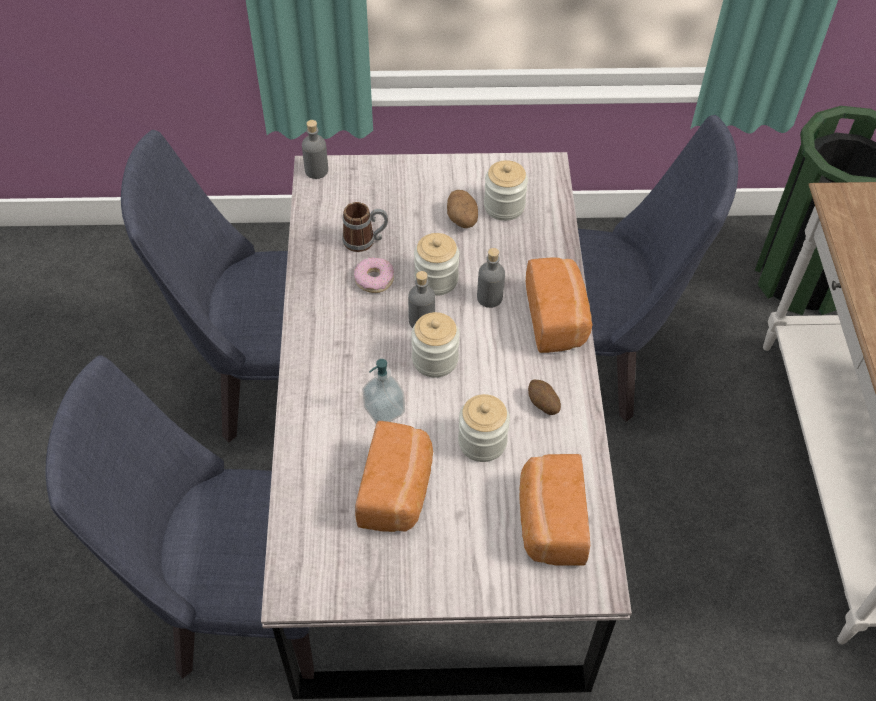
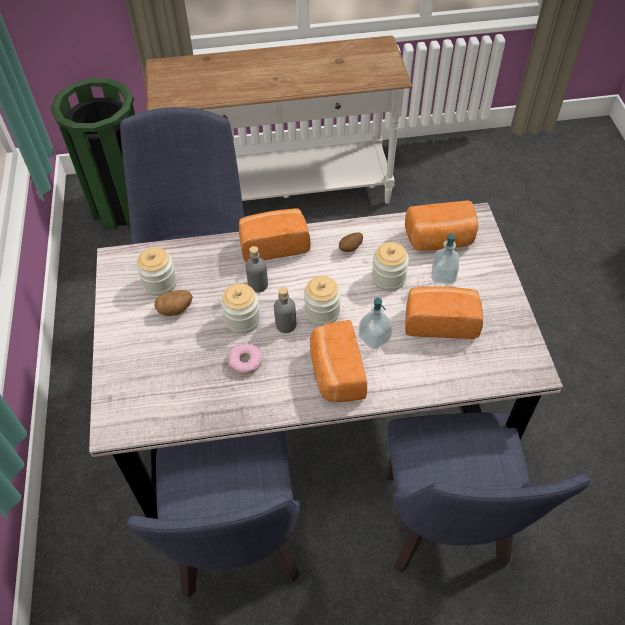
camera: 95 degrees left, 0 degrees up
(316, 170) = (112, 428): grey bottle -> none
(340, 363) = (336, 373): none -> bread
(365, 240) = (202, 374): mug -> none
(479, 512) = (443, 275): none -> soap dispenser

